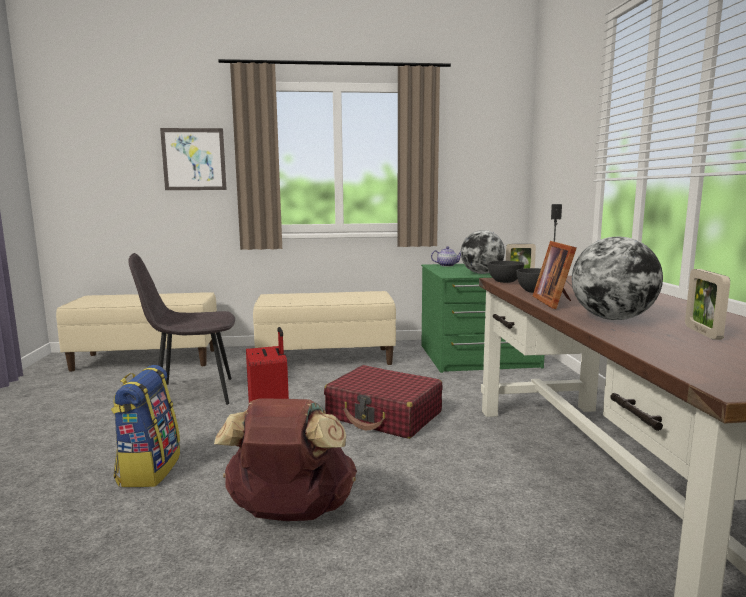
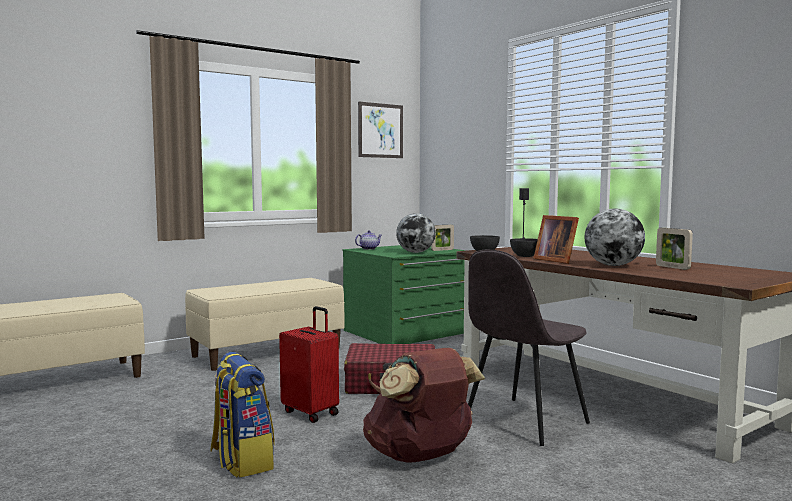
camera: 30 degrees left, 5 degrees down
(192, 394) = (173, 401): grey chair -> grey chair (523, 422)
(194, 159) = (97, 138): picture -> picture (380, 130)

